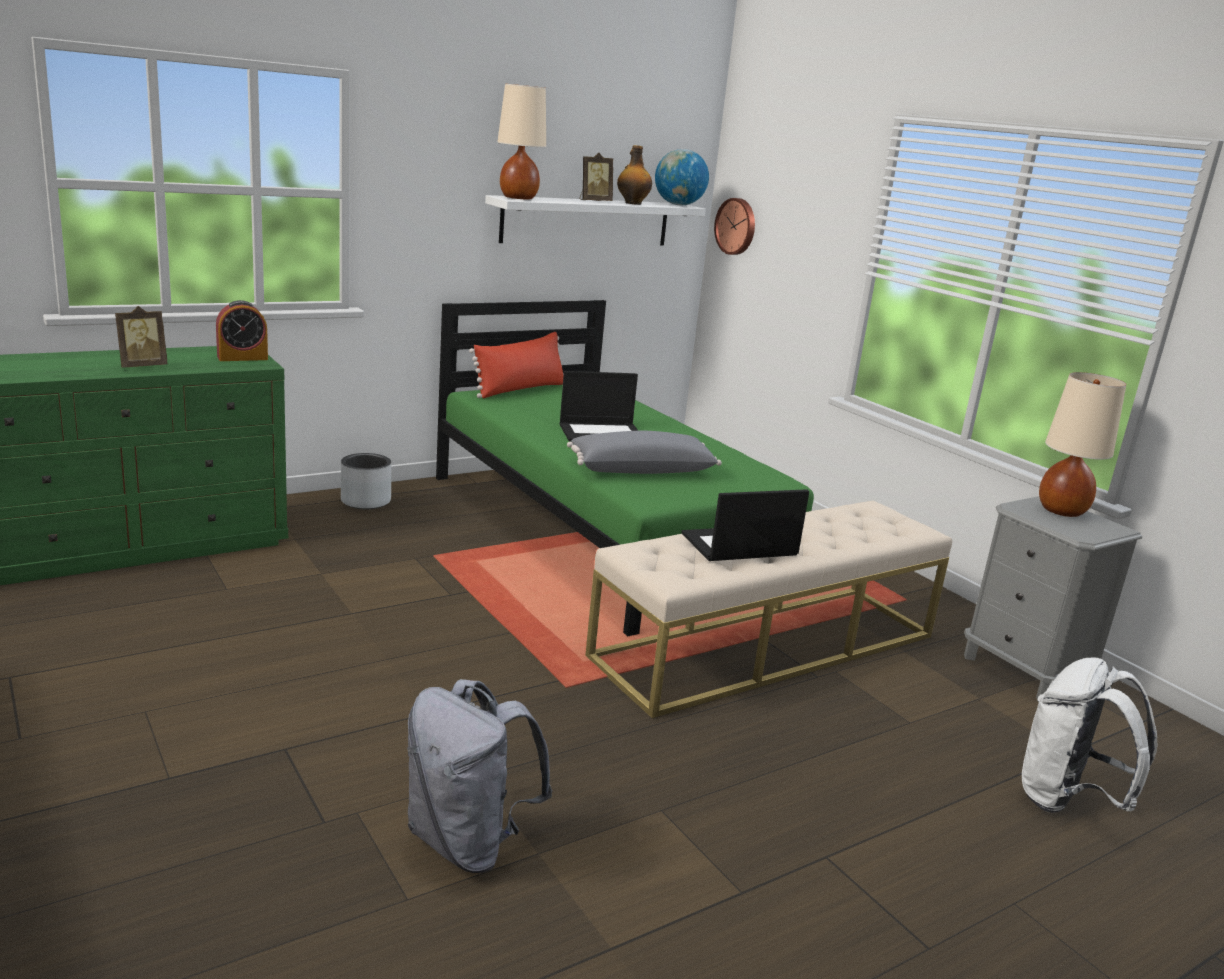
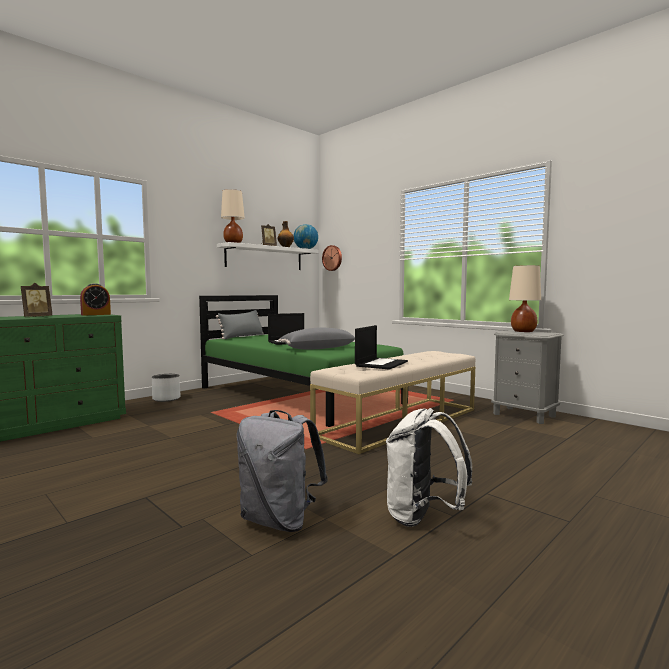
camera: 10 degrees left, 15 degrees down
(520, 389) = (242, 336): red pillow -> grey pillow
(738, 545) = (381, 364): laptop -> laptop turned 150 degrees clockwise
(1067, 801) = (582, 454): white backpack -> white backpack (423, 517)

